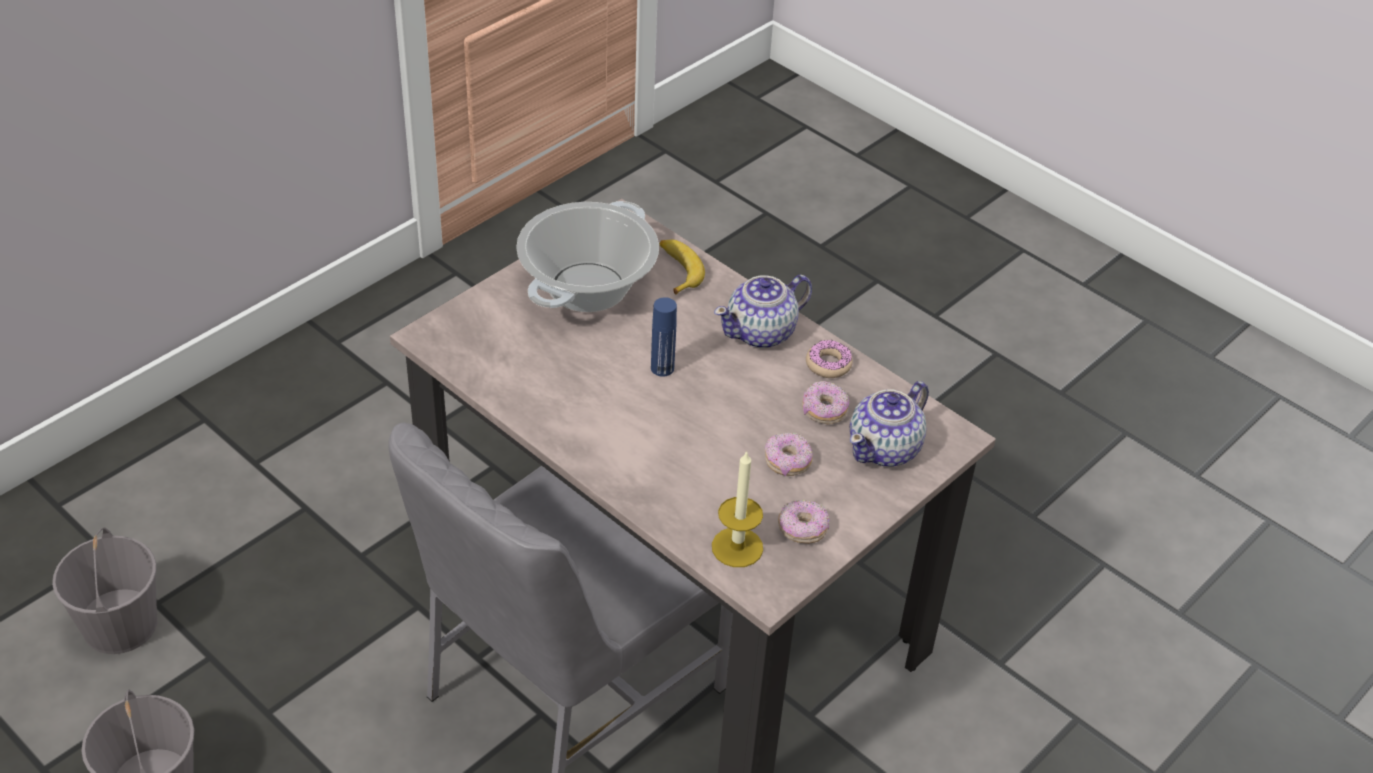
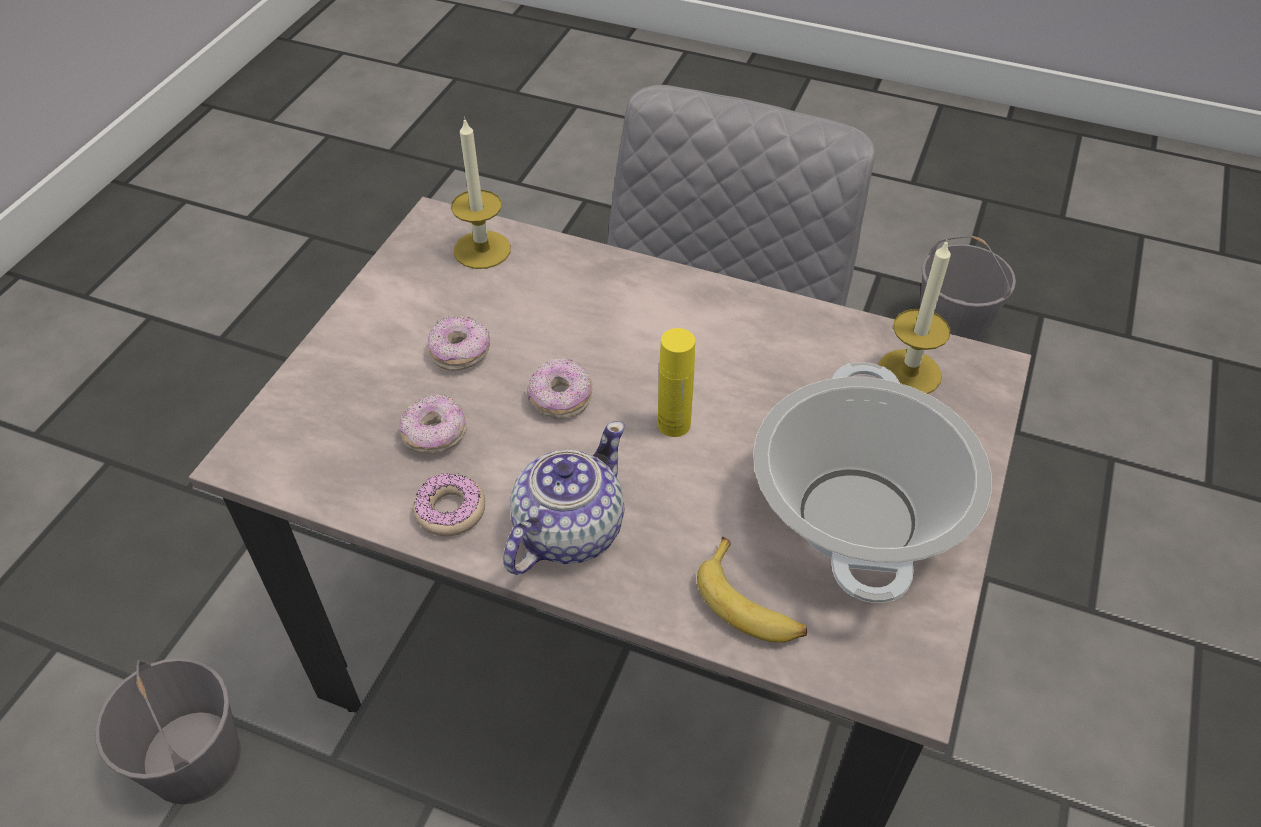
camera: 160 degrees right, 5 degrees up
(120, 625) = (1116, 428): grey bucket -> grey bucket (193, 759)
(482, 349) = (909, 373): none -> candle
(662, 368) = (674, 424): blue bottle -> yellow bottle
(802, 530) = (418, 286): donut -> donut (560, 399)
(885, 448) = (340, 410): teapot -> none

